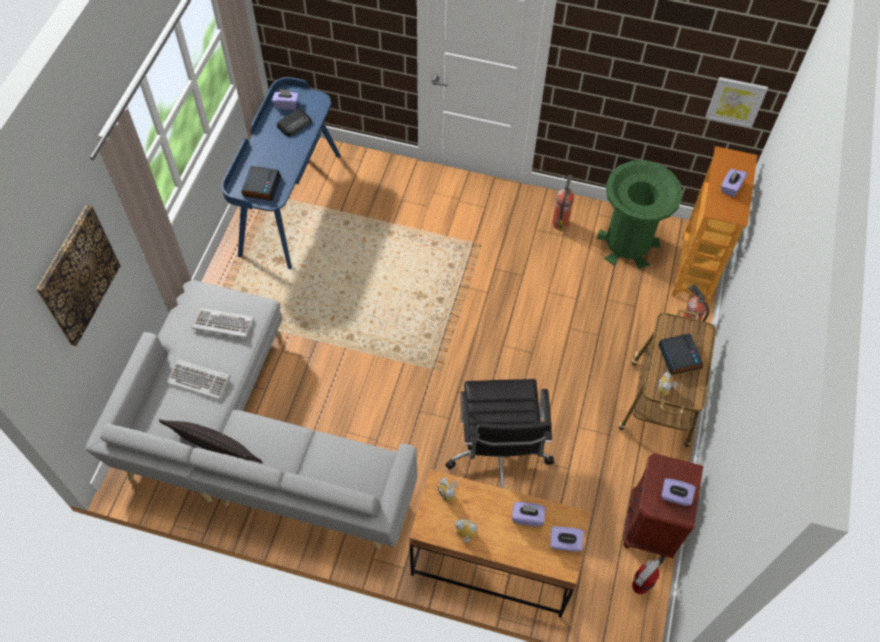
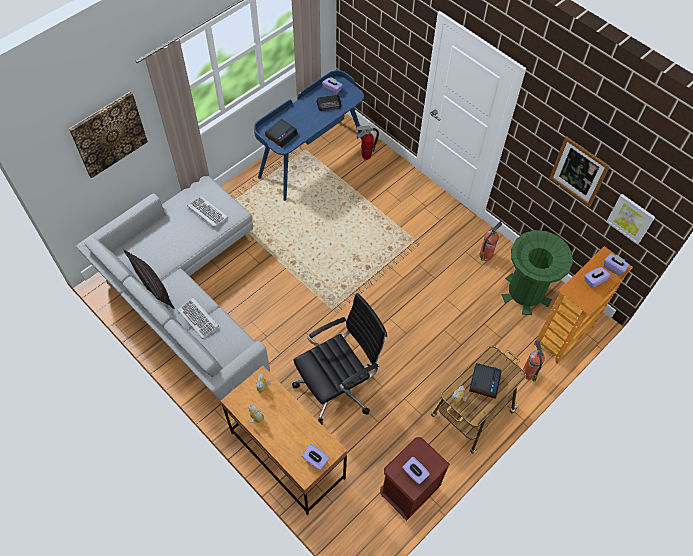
camera: 30 degrees right, 0 degrees up
(199, 380) = (171, 240): keyboard -> keyboard (198, 318)
(498, 453) = (338, 387): black office chair -> black office chair turned 150 degrees counterclockwise
(527, 517) = (302, 430): purple tissue box -> purple tissue box (613, 267)
(639, 587) = (373, 526): fire extinguisher -> fire extinguisher (366, 156)
(656, 73) = (578, 171): none -> picture

